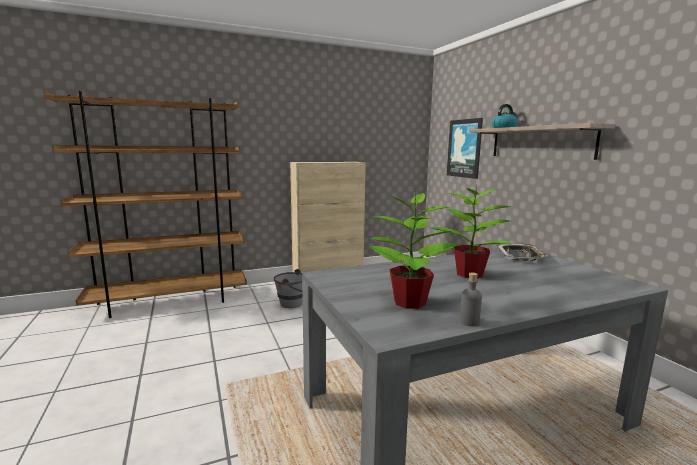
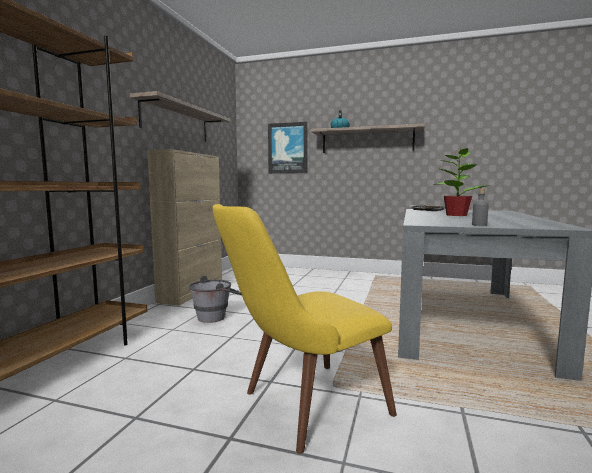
camera: 50 degrees left, 5 degrees down
(186, 384) = (300, 408): none -> yellow chair
(330, 134) = (176, 122): none -> shelf
(408, 302) = (506, 222): potted plant -> none
(469, 322) = (548, 221): grey bottle -> grey bottle (479, 225)

